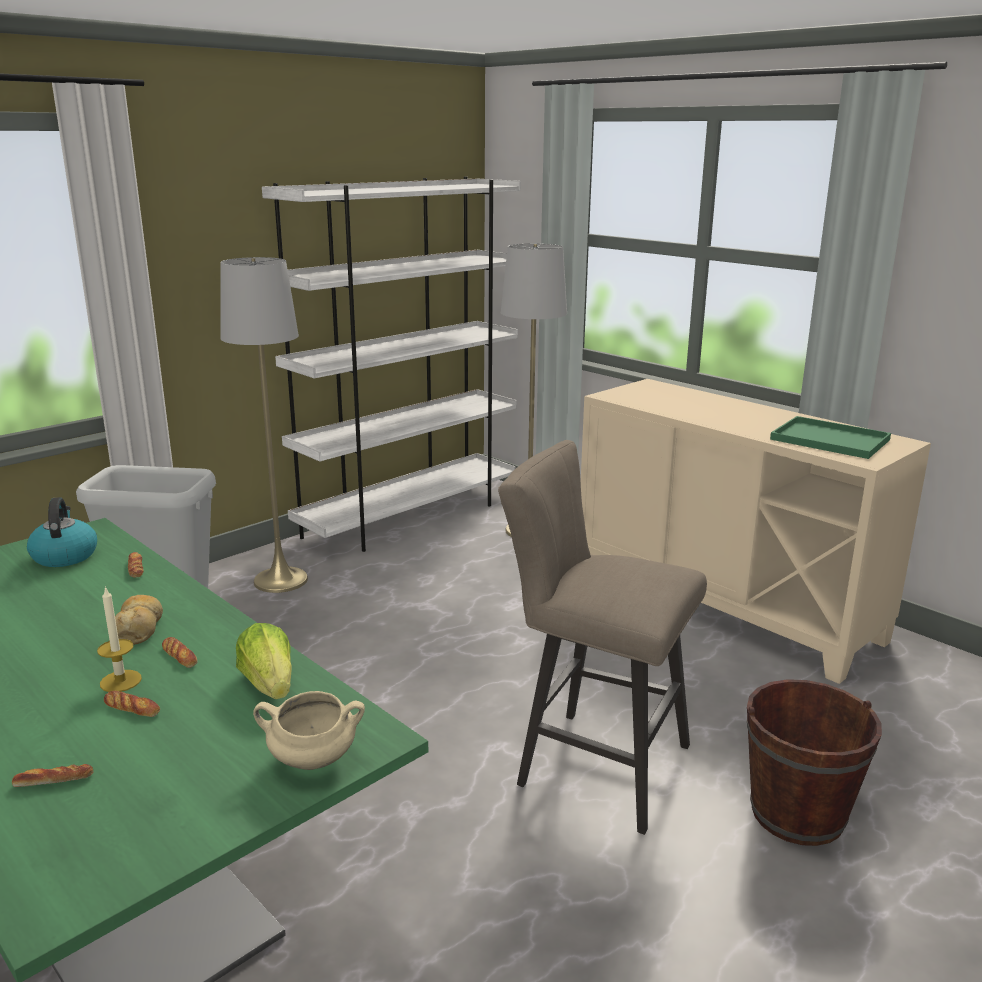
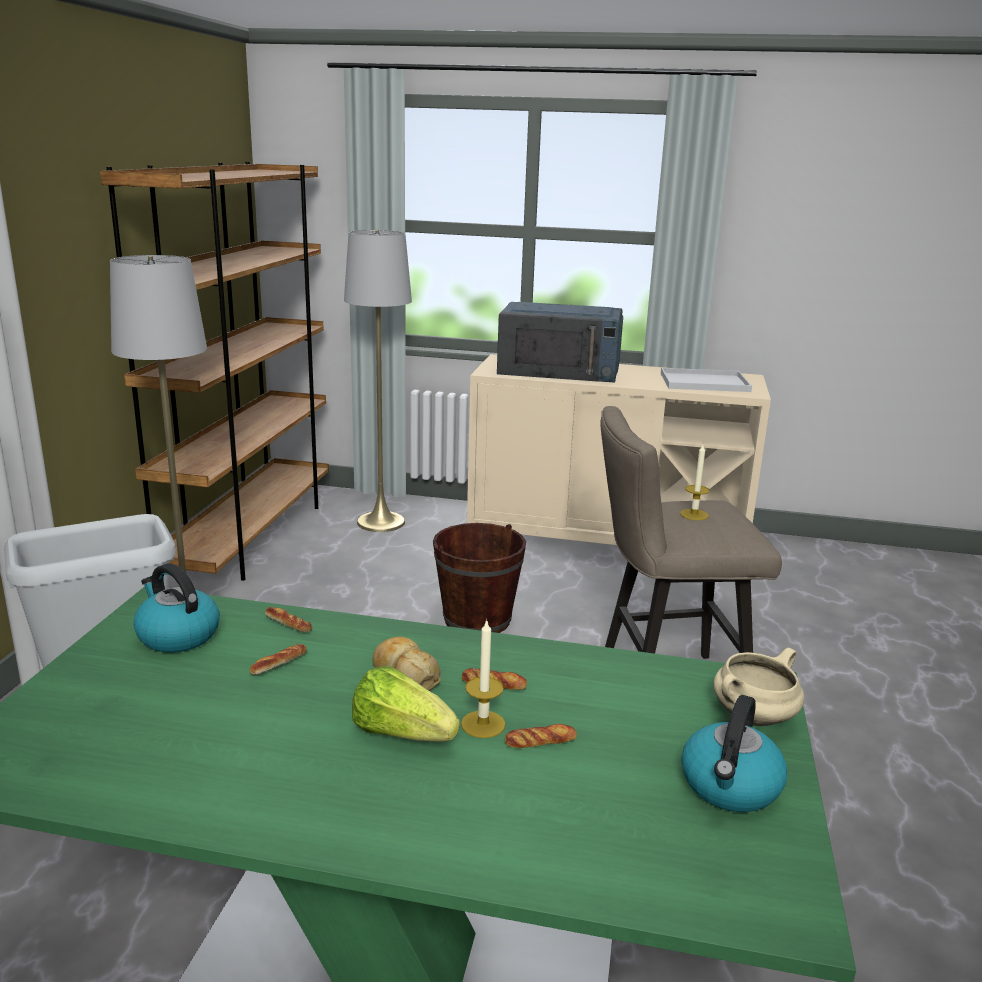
camera: 35 degrees left, 0 degrees up
(53, 781) = (595, 826): bread -> bread (279, 664)
(190, 801) = (730, 786): none -> kettle
(269, 684) = (613, 677): lettuce -> lettuce (401, 733)
(409, 517) = (250, 536): white bookcase -> brown bookcase
(616, 573) = (694, 514): none -> candle
(687, 403) = (560, 369): none -> blue microwave
(797, 814) = (820, 676): brown bucket -> brown bucket (477, 620)
(827, 439) = (702, 382): green tray -> white tray

